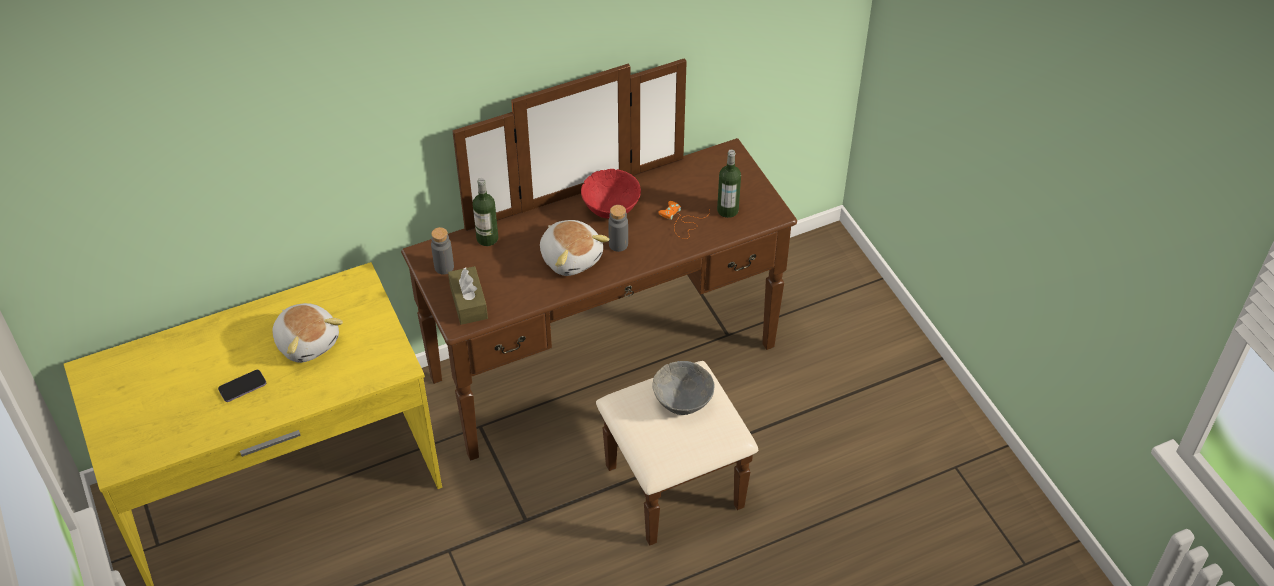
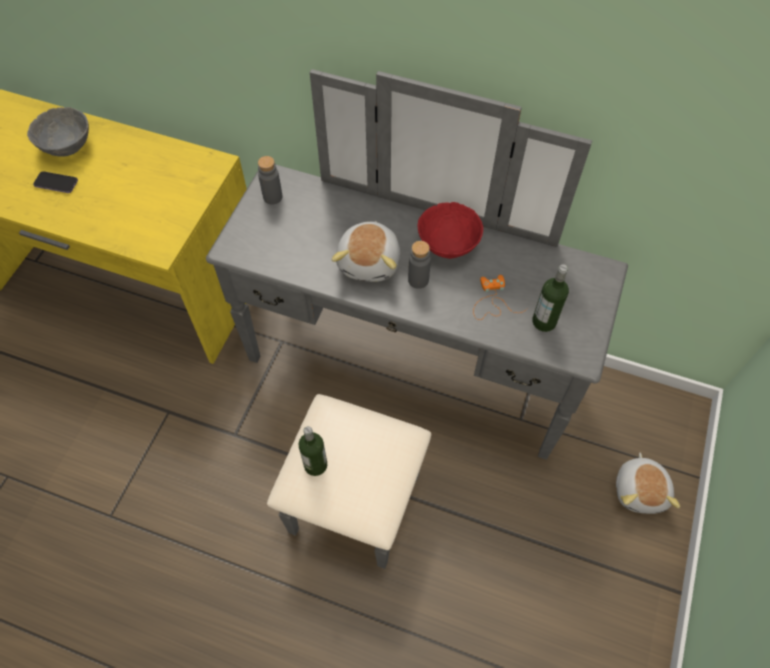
camera: 45 degrees right, 10 degrees up
(308, 341) = (130, 183): plush toy -> plush toy (640, 490)
(468, 302) = (255, 238): brown tissue box -> none
(487, 238) = (328, 198): bottle -> bottle (315, 465)
(620, 389) = (399, 394): brown dresser -> grey dresser
(682, 401) = (368, 454): grey bowl -> grey bowl (67, 146)

